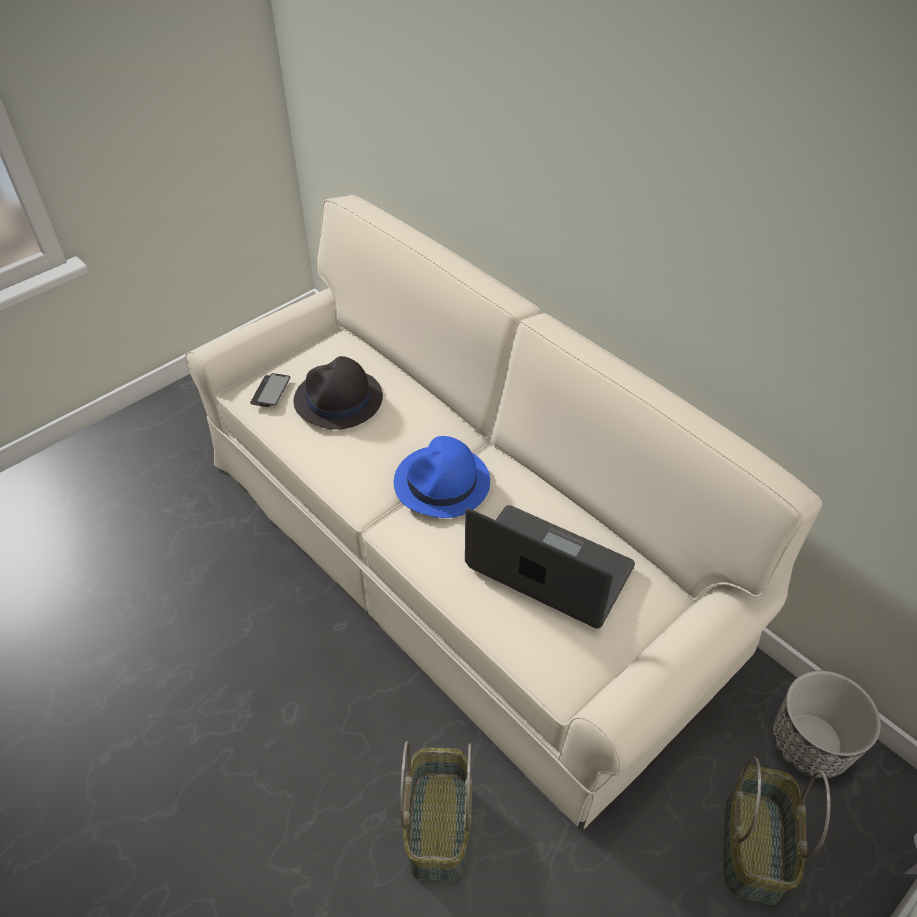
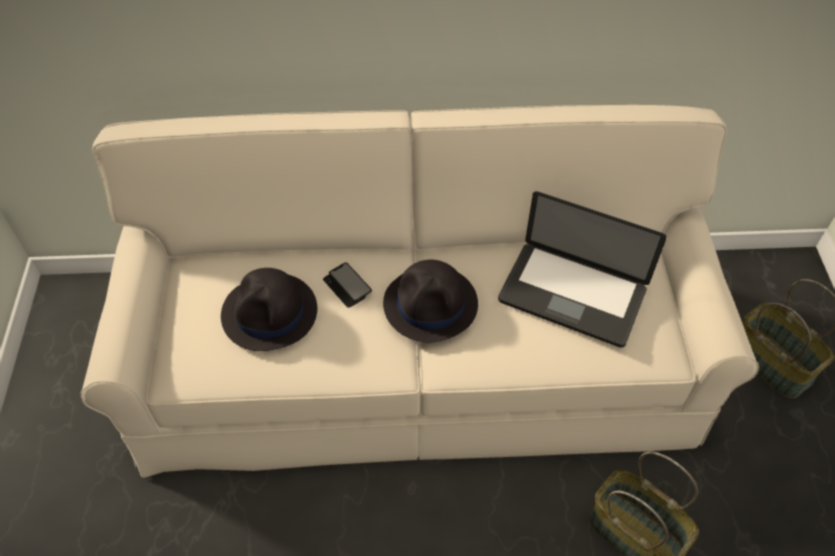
camera: 50 degrees left, 5 degrees up
(270, 391) = (202, 355): phone -> phone (347, 286)
(442, 483) = (431, 304): blue hat -> black hat
(549, 568) = (572, 295): laptop -> laptop turned 135 degrees counterclockwise
(810, 743) = (729, 282): planter -> none

